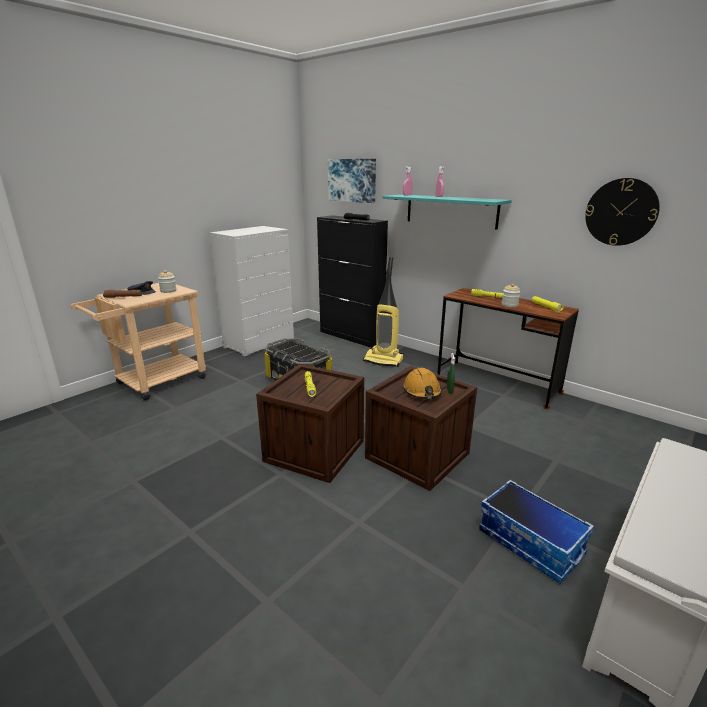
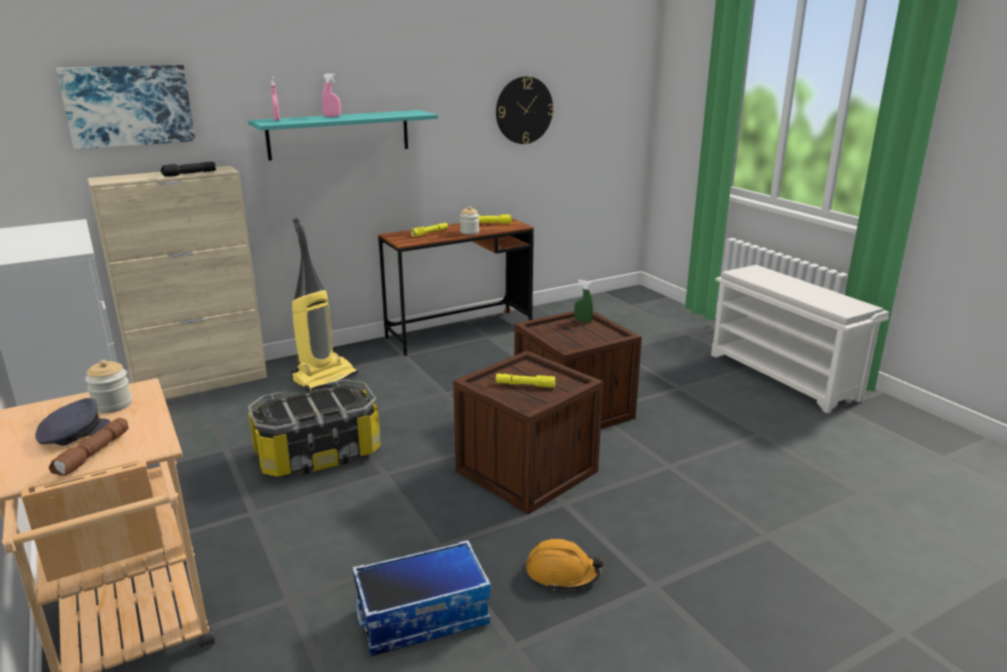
camera: 70 degrees left, 0 degrees up
(351, 336) = (202, 383): black cabinet -> beige cabinet
(422, 391) = (577, 332): orange hard hat -> orange hard hat (562, 573)
(531, 543) = (716, 394): storage box -> storage box (423, 616)

